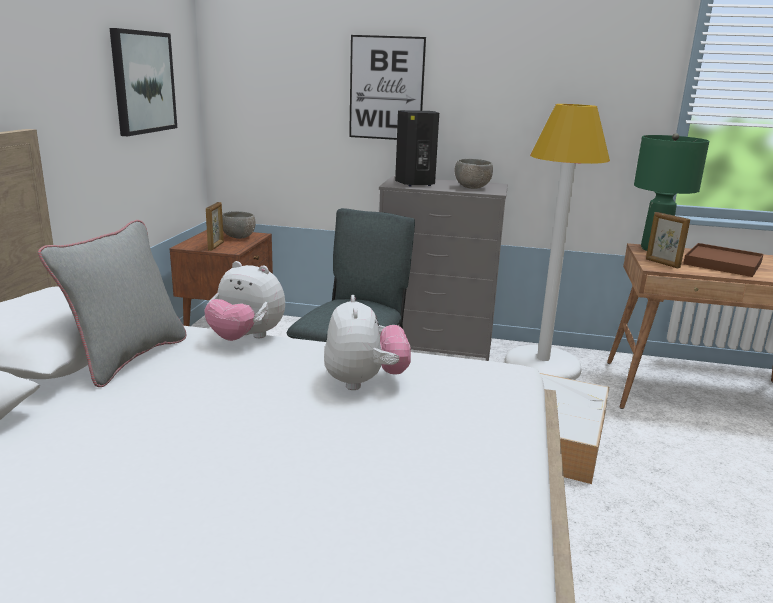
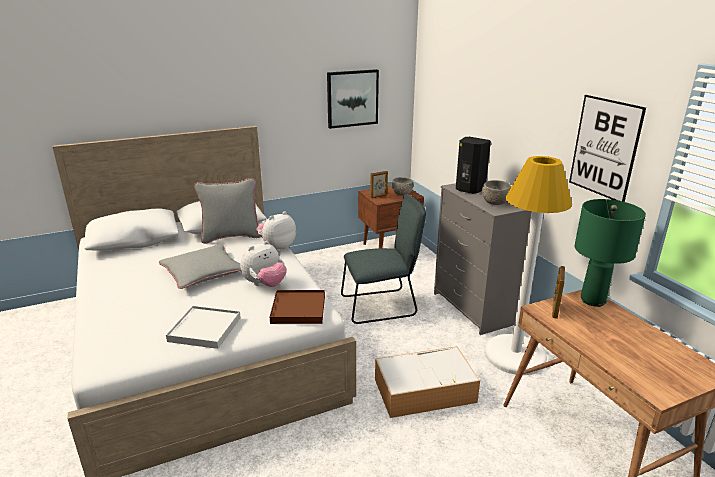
camera: 55 degrees right, 5 degrees up
(225, 420) = (203, 272): none -> grey pillow
(246, 338) = (277, 247): plush toy -> plush toy turned 60 degrees clockwise
(386, 88) = (486, 117): picture -> picture (604, 148)
(459, 477) = (205, 329): none -> white tray
(722, 263) = (611, 334): brown tray -> brown tray (298, 309)

